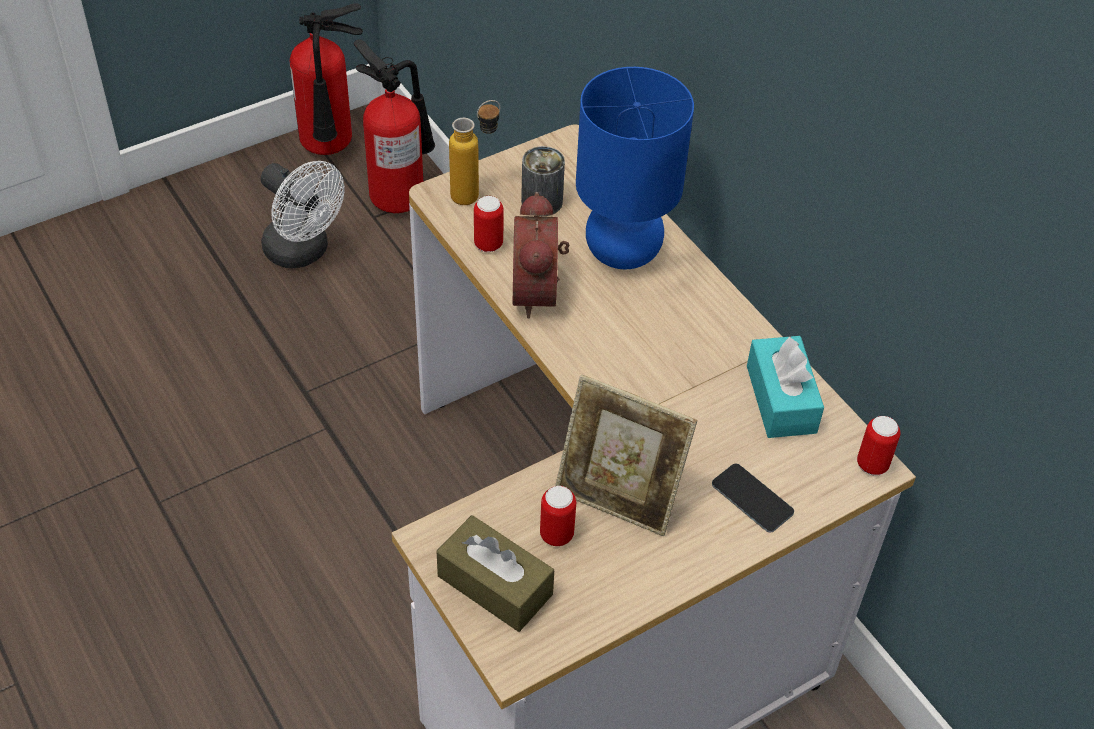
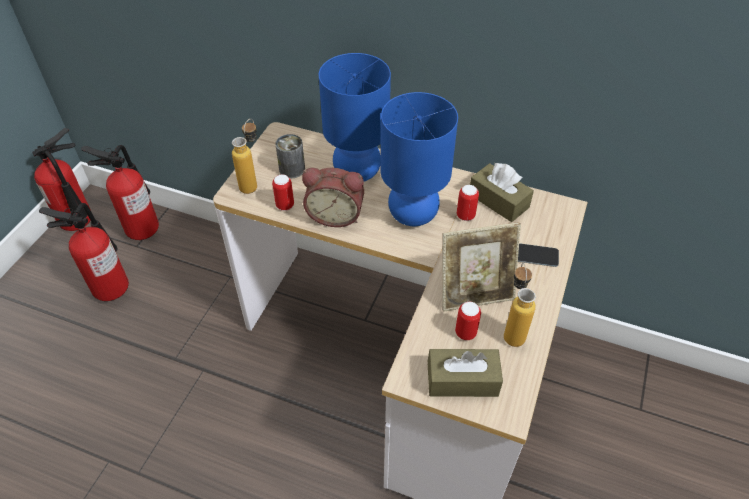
camera: 35 degrees left, 0 degrees up
(303, 252) = (111, 285): white fan -> fire extinguisher
(540, 292) = (335, 215): alarm clock -> alarm clock turned 45 degrees counterclockwise
(619, 570) = (512, 330): none -> bottle
(642, 350) = (413, 214): none -> blue table lamp
(781, 399) = (498, 201): turquoise tissue box -> brown tissue box
(872, 464) = (565, 207): can -> can (465, 215)

